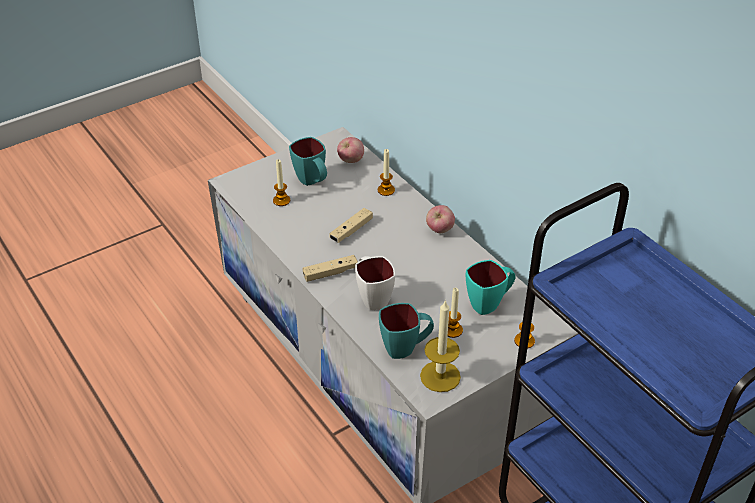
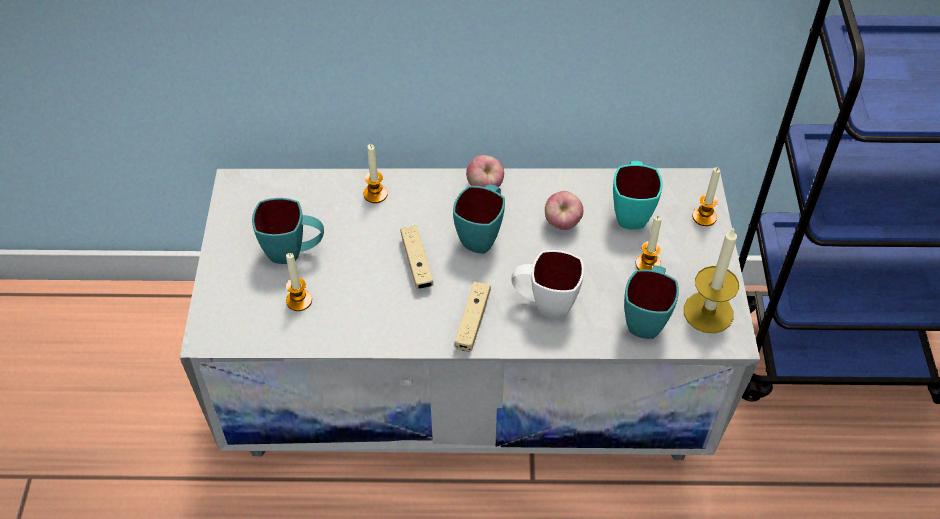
camera: 55 degrees left, 10 degrees up
(351, 160) = (291, 196): apple -> apple (562, 223)
(399, 246) = (482, 235): none -> turquoise mug

